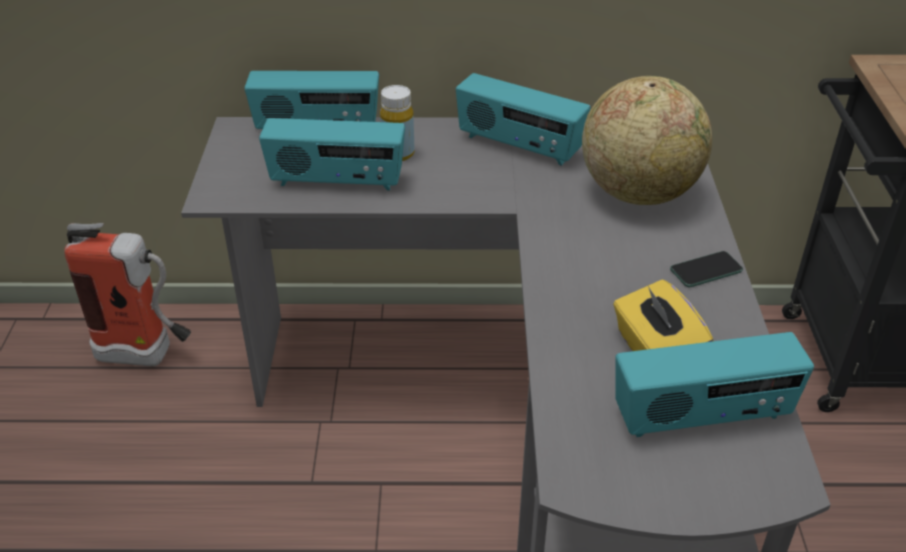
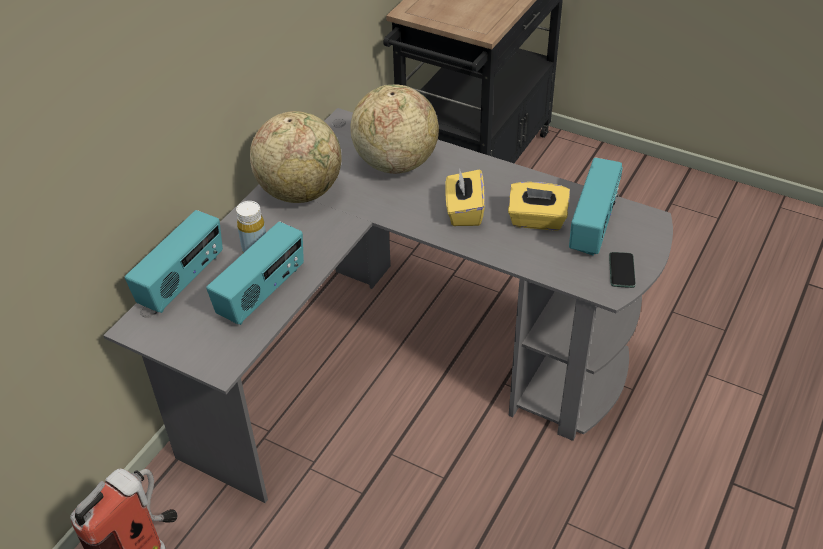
camera: 60 degrees left, 5 degrees up
(518, 146) = (300, 191): radio -> globe
(607, 278) = (464, 211): none -> yellow tissue box
(706, 270) = (486, 171): phone -> phone (621, 270)

